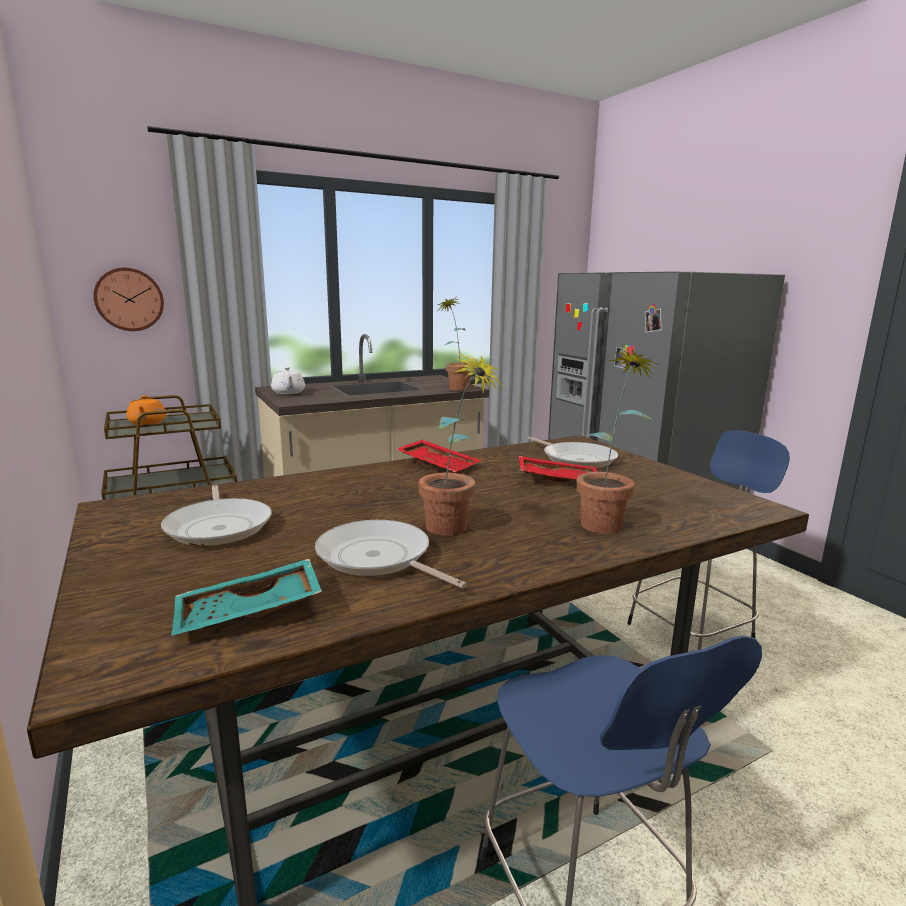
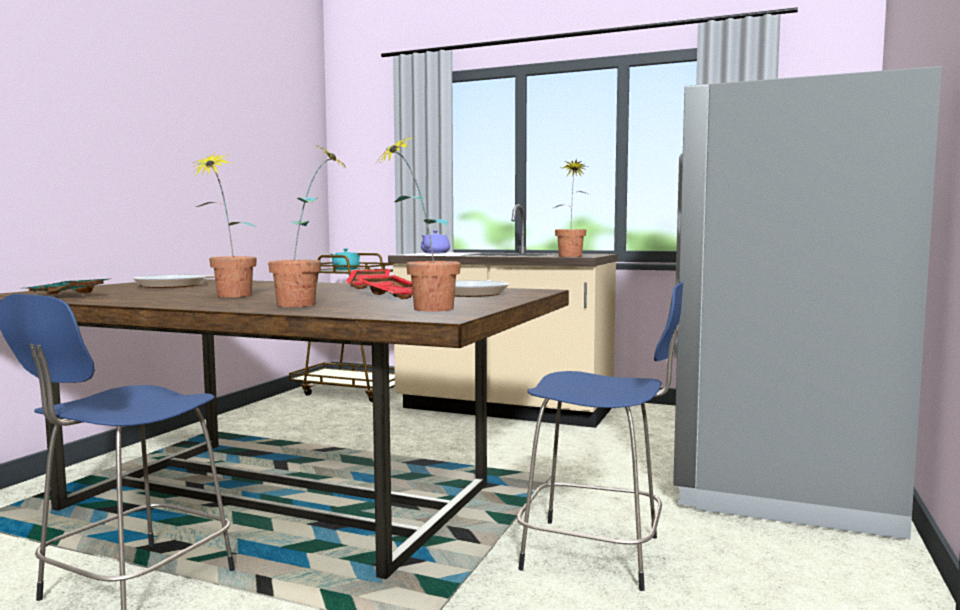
camera: 50 degrees right, 10 degrees down
(129, 299) = (369, 181): wall clock -> none
(147, 423) = (345, 269): orange teapot -> turquoise teapot
(288, 393) = (434, 253): white teapot -> purple teapot
(378, 558) = (161, 296): frying pan -> none
(699, 500) = (422, 310): none -> potted plant

